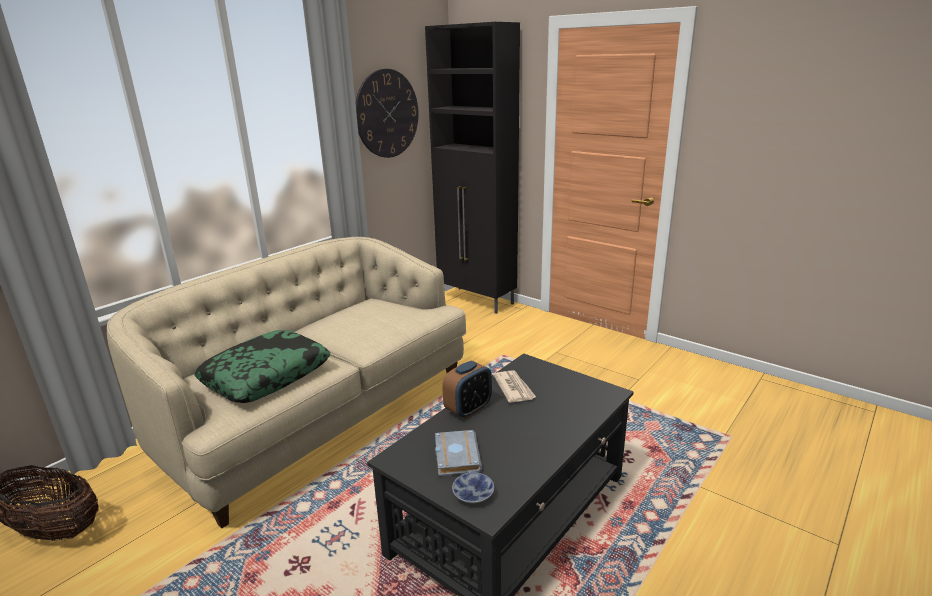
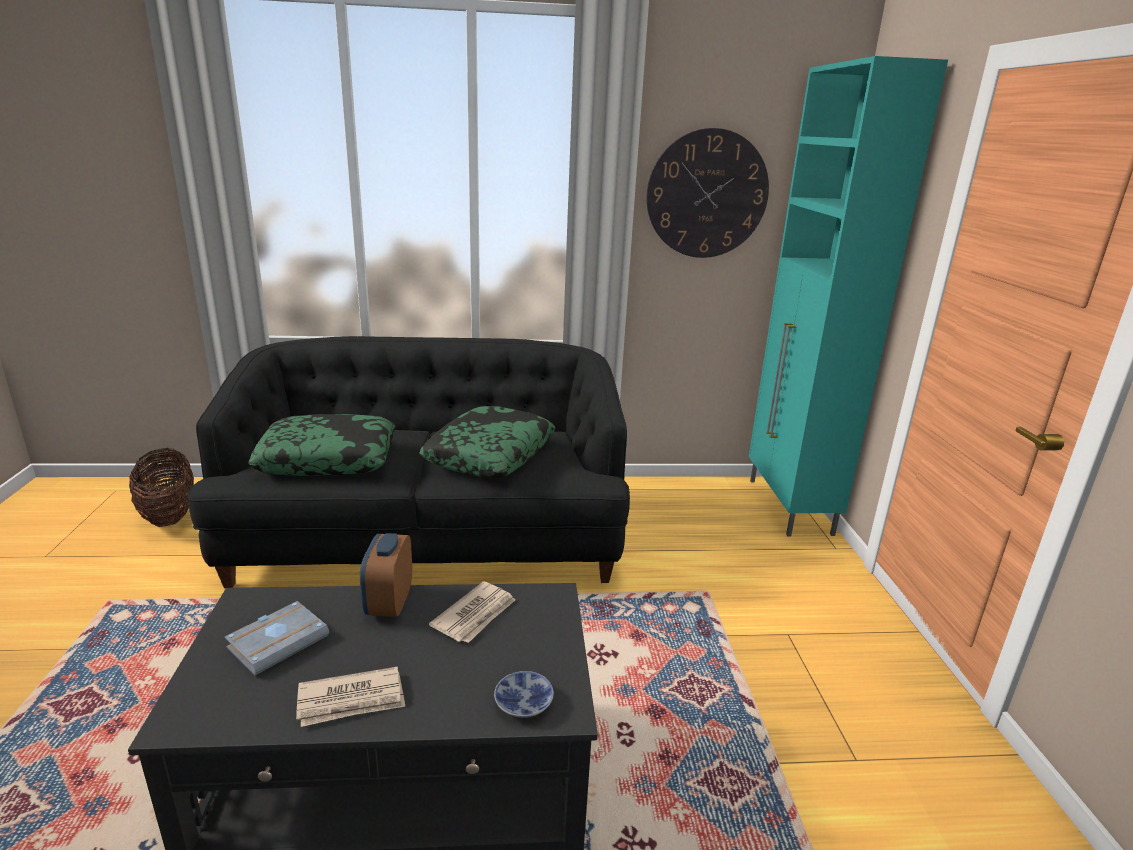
camera: 45 degrees right, 0 degrees up
(318, 414) = (430, 538): beige sofa -> black sofa
(365, 324) = (490, 454): none -> pillow
(468, 409) = (389, 603): alarm clock -> alarm clock turned 90 degrees clockwise
(472, 494) = (206, 691): bowl -> bowl (524, 702)
(477, 300) = (789, 507): black cabinet -> turquoise cabinet
(538, 446) = (352, 700): none -> newspaper

